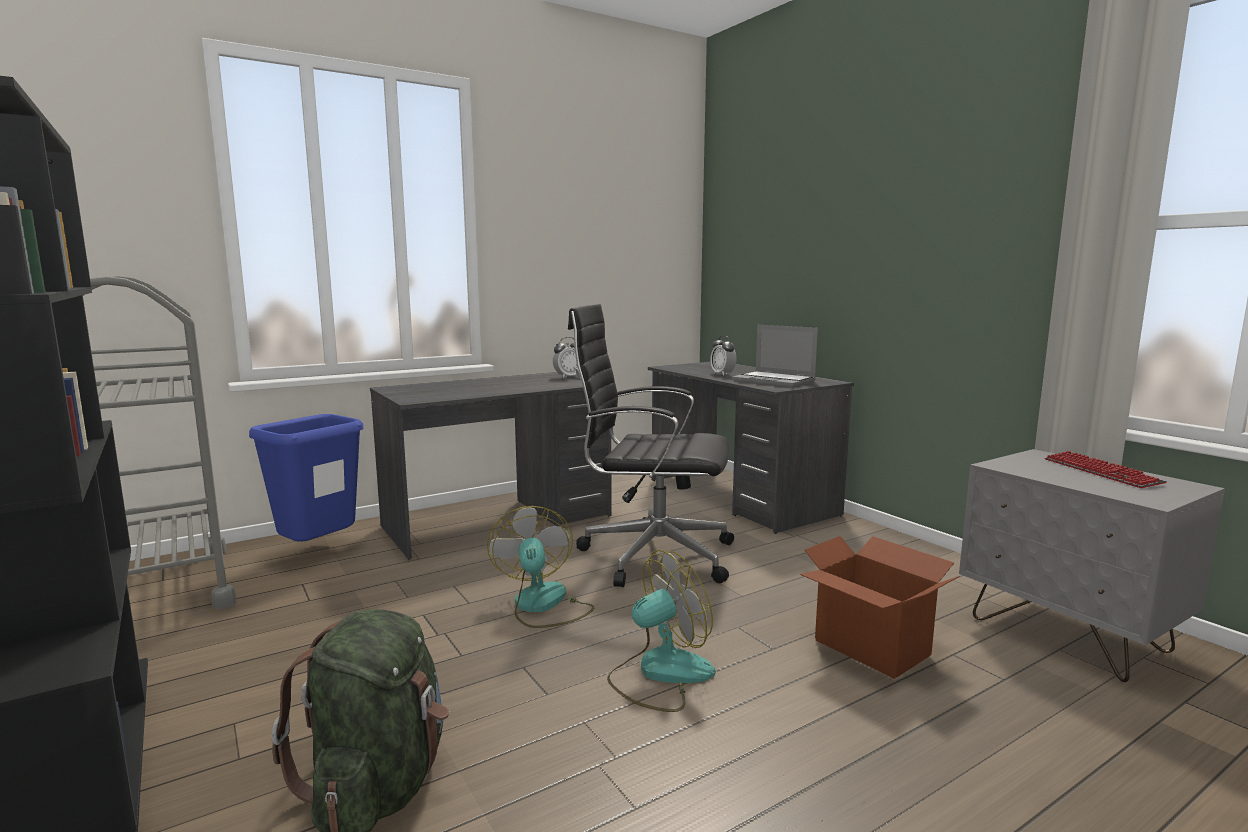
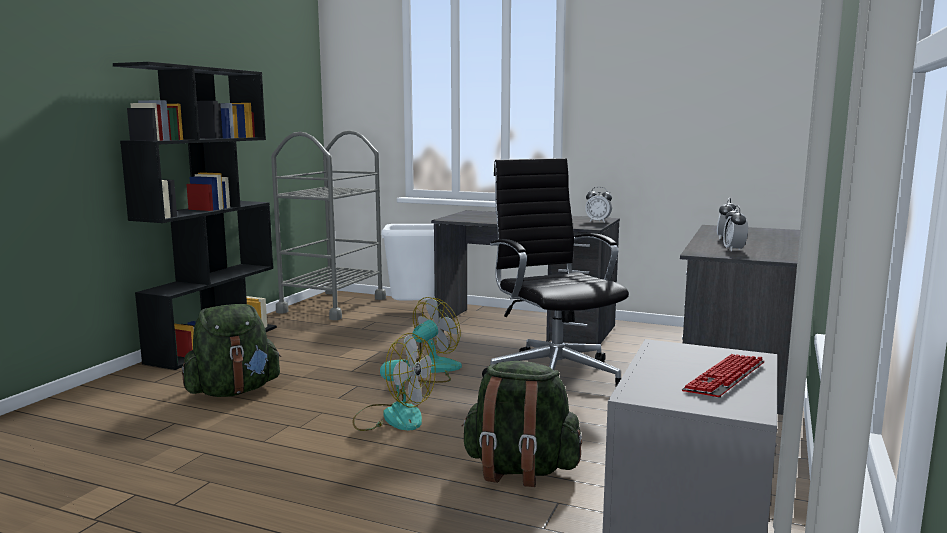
camera: 55 degrees right, 0 degrees up
(319, 551) = (414, 311): blue trash can -> white trash can
(775, 381) = (734, 249): laptop -> alarm clock
(871, 648) = (519, 470): cardboard box -> green backpack

